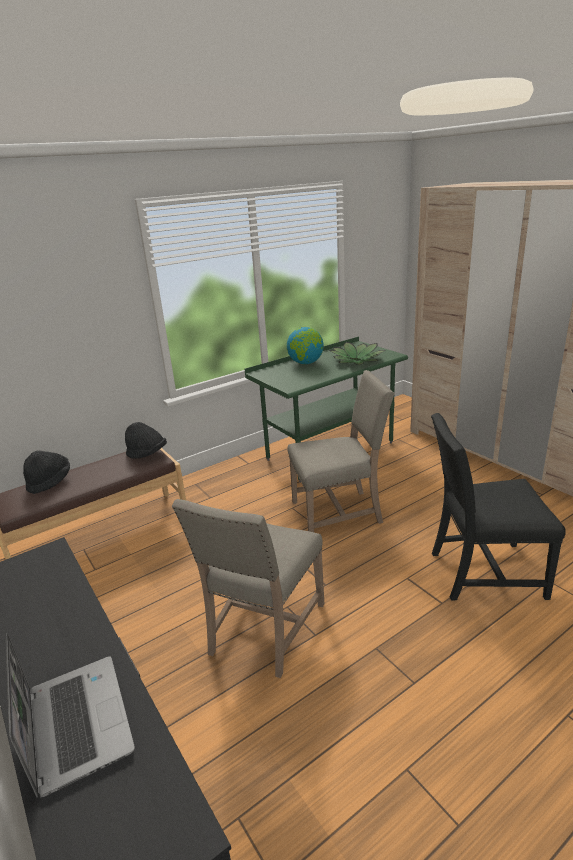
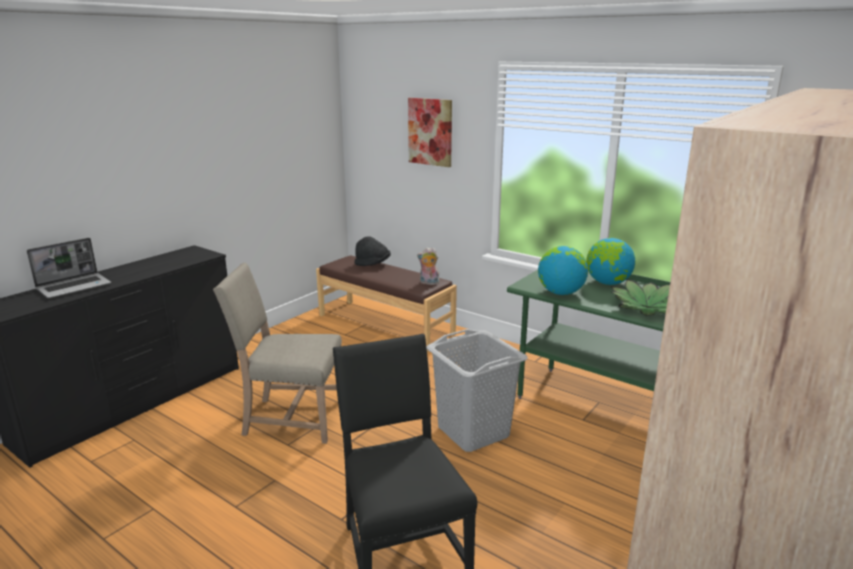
camera: 70 degrees right, 5 degrees down
(62, 295) = (430, 132): none -> picture
(147, 454) = (428, 283): black hat -> plush toy
(314, 379) = (560, 293): none -> globe
(339, 513) = (473, 432): beige chair -> grey laundry basket

